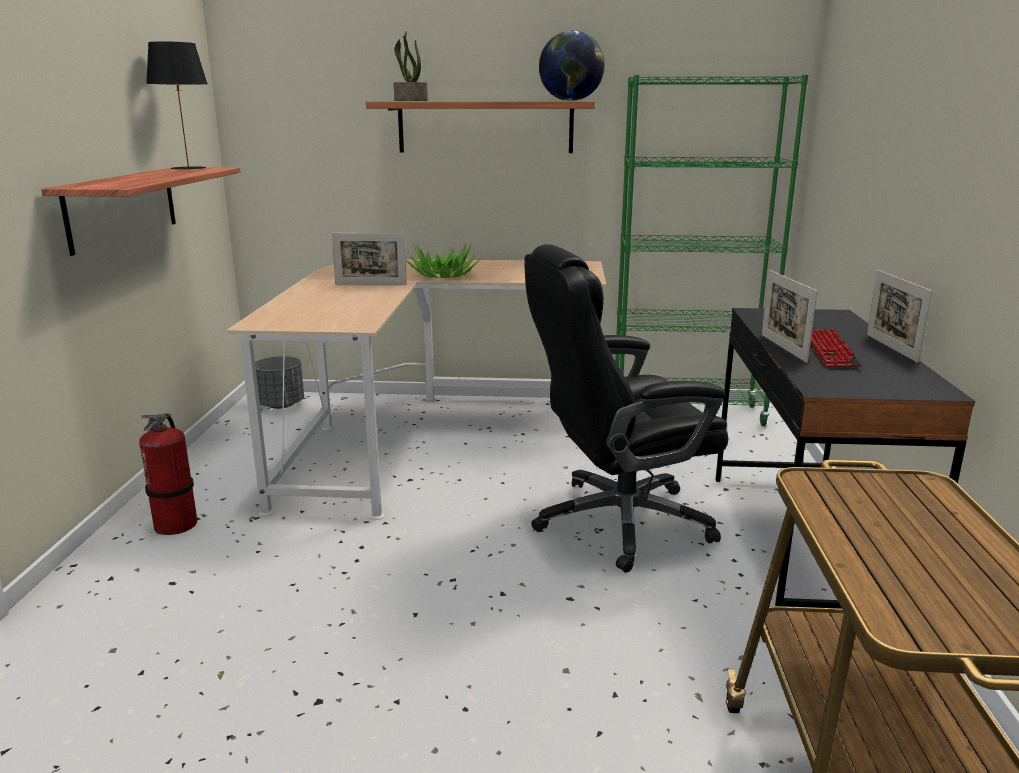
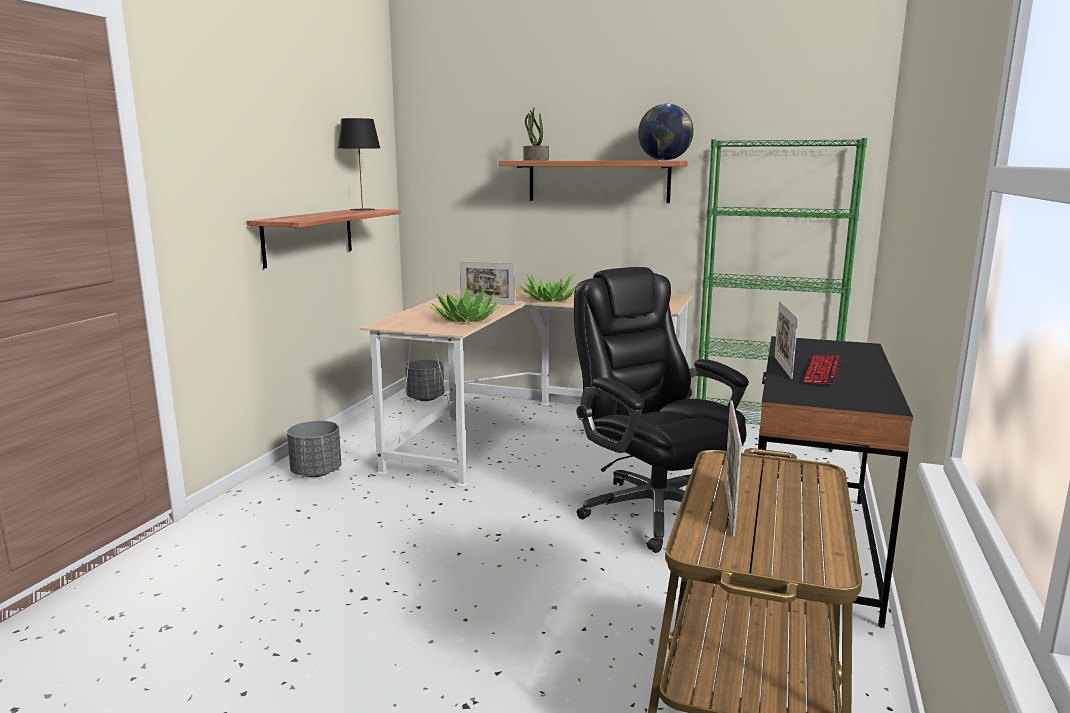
camera: 15 degrees right, 5 degrees down
(177, 524) = (316, 473): fire extinguisher -> grey planter
(360, 309) = (465, 319): none -> potted plant
(618, 522) = (653, 511): black office chair -> black office chair turned 60 degrees clockwise
(891, 348) = (883, 374): picture frame -> picture frame (729, 506)

